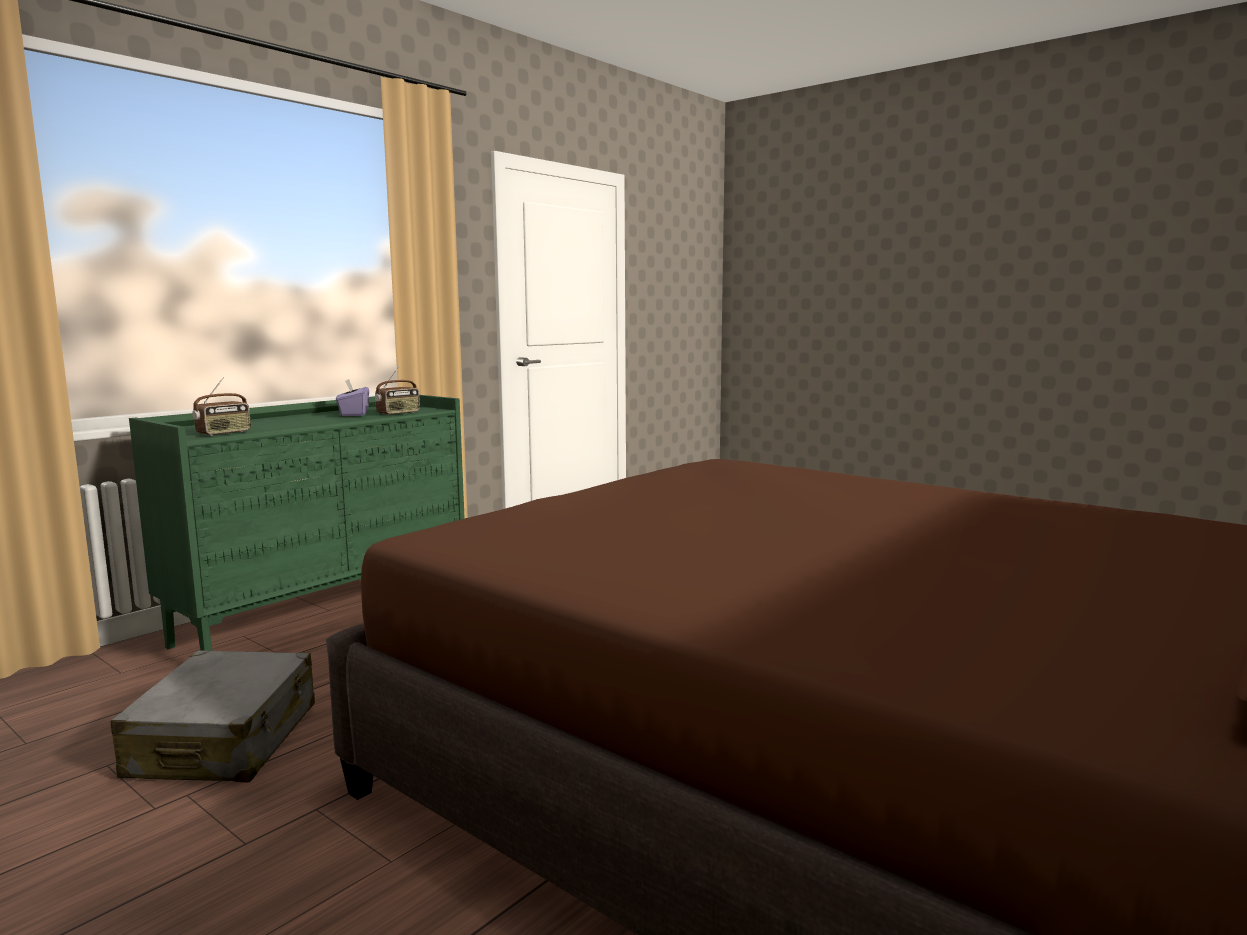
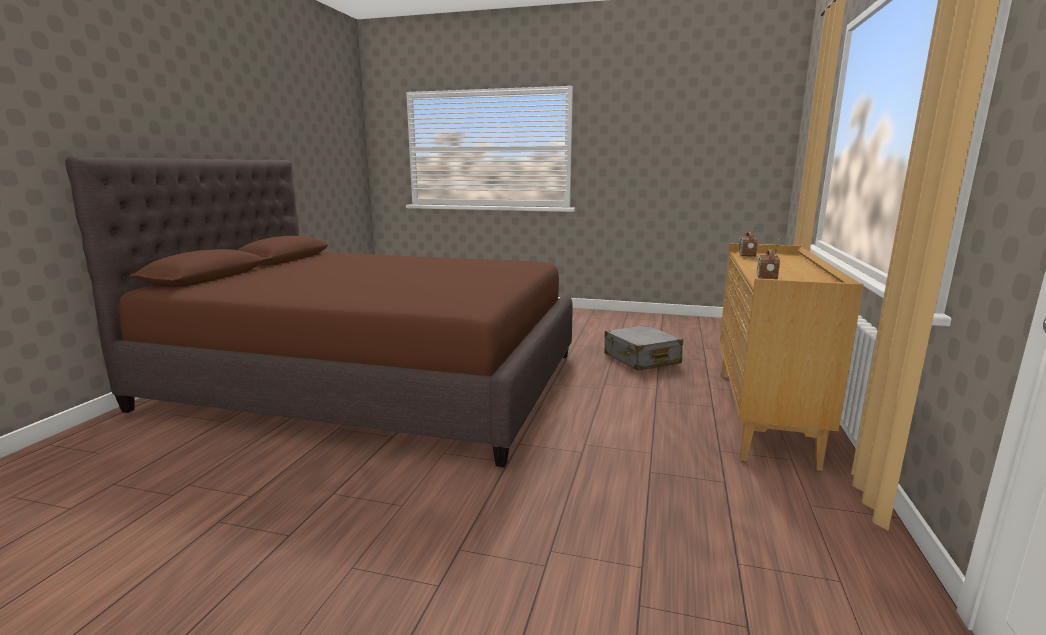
camera: 155 degrees right, 5 degrees up
(325, 616) = (763, 414): green dresser -> brown dresser
(353, 414) = (789, 275): purple tissue box -> none

